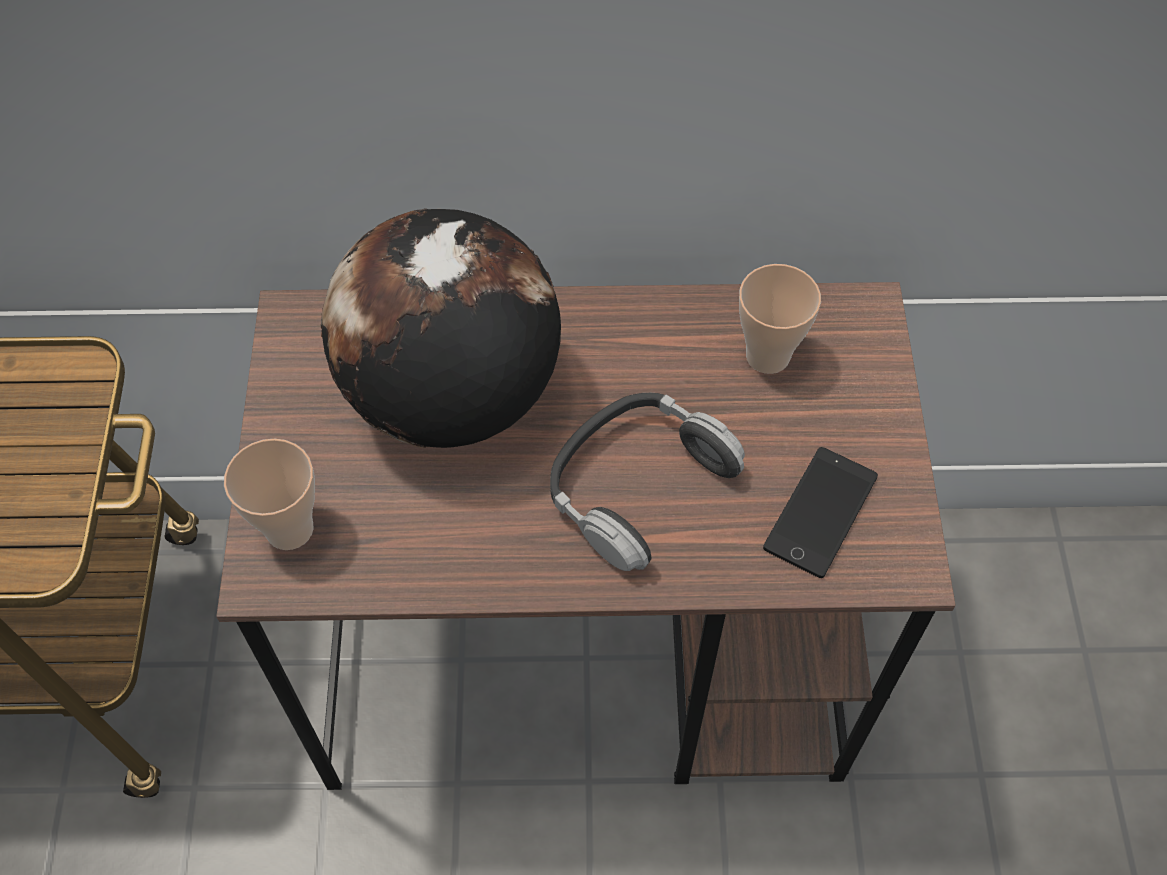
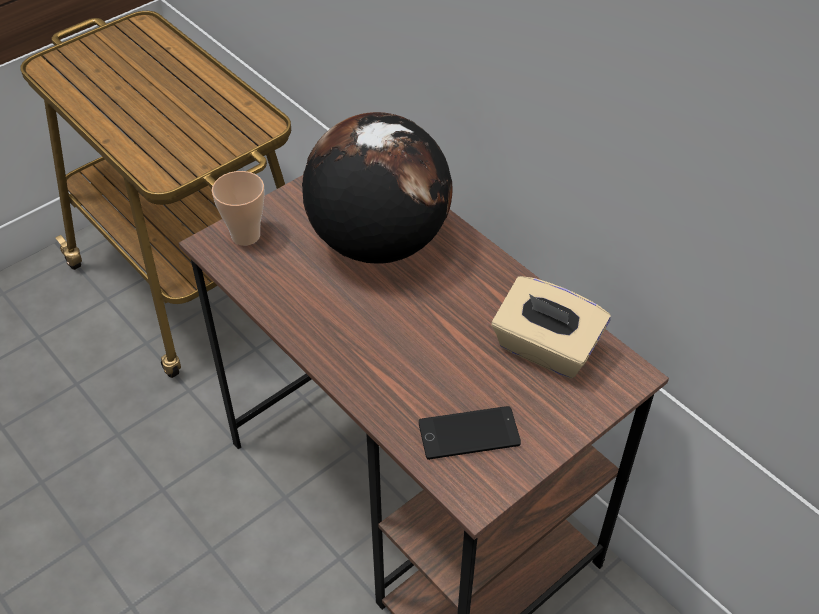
camera: 50 degrees right, 10 degrees down
(637, 485) = (402, 345): headphones -> none
(767, 356) = (545, 349): cup -> beige tissue box

